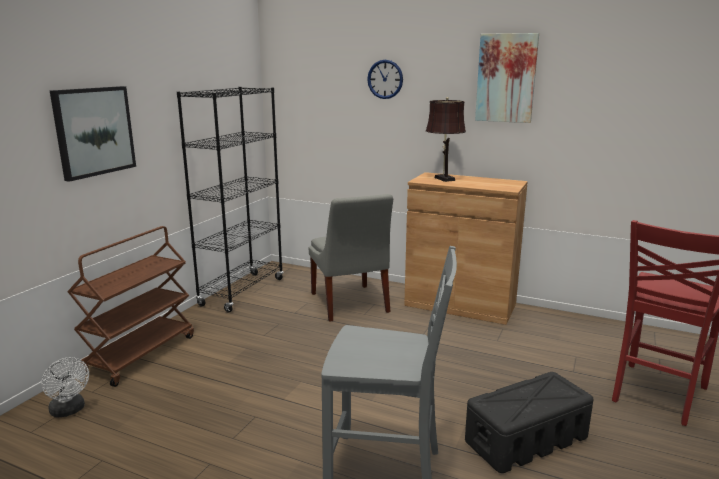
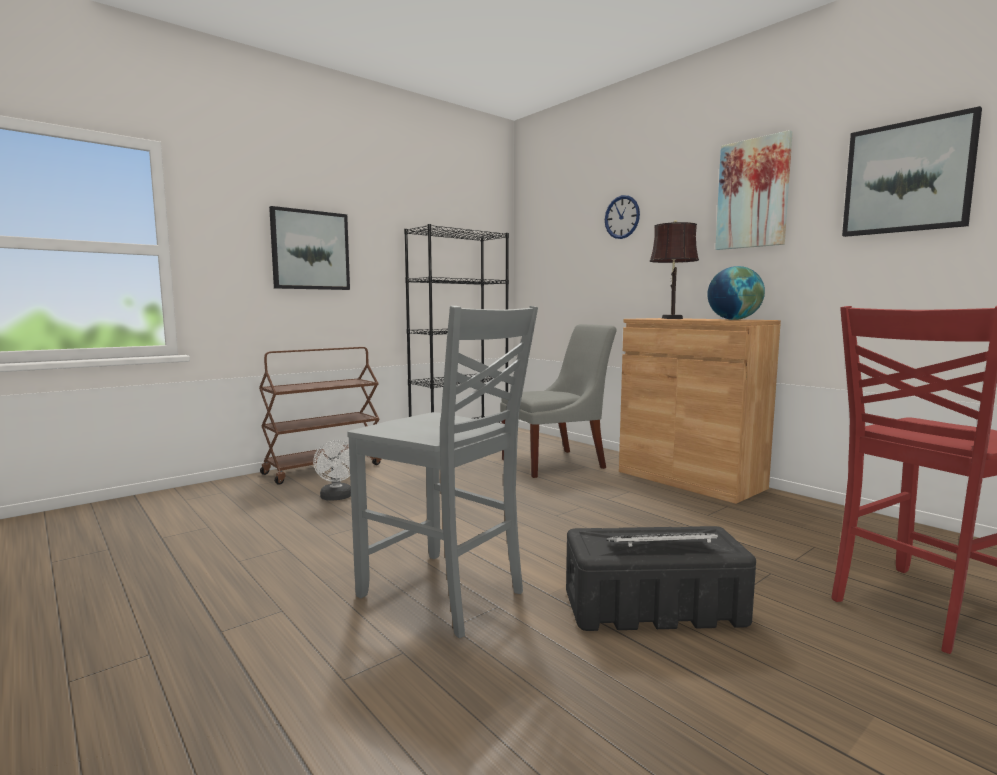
camera: 25 degrees right, 10 degrees down
(69, 411) = (227, 492): white fan -> white fan (337, 498)
(349, 304) = (557, 463): grey chair -> grey chair turned 120 degrees counterclockwise
(498, 184) = (734, 319): none -> globe
(537, 402) = (660, 546): none -> keyboard
(620, 85) = (907, 177): none -> picture

